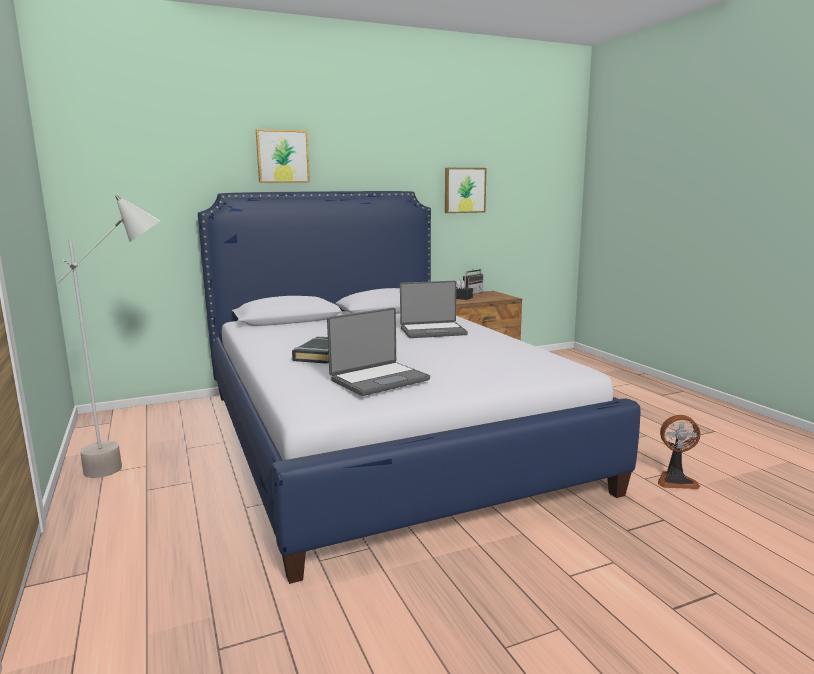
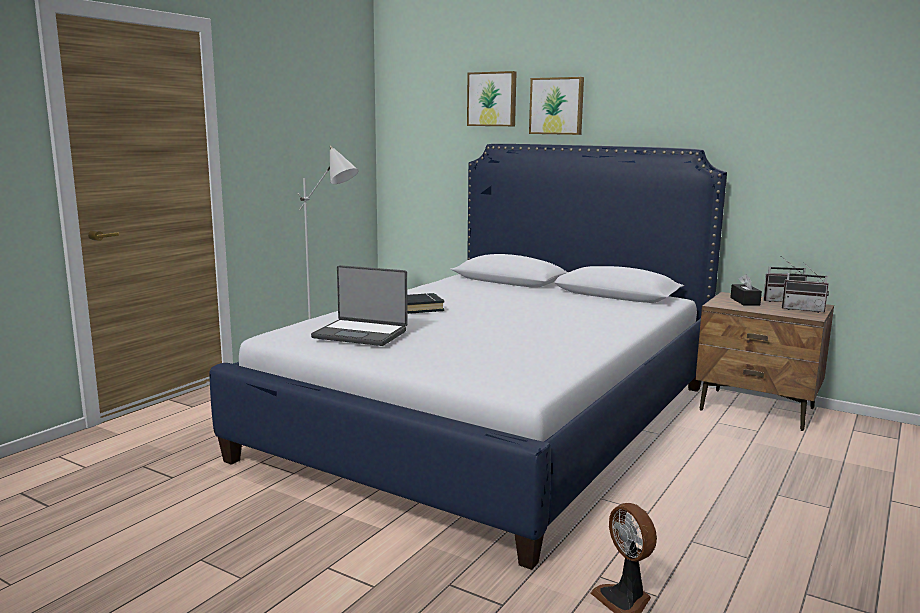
camera: 55 degrees right, 0 degrees up
(433, 331) = (565, 320): laptop -> none
(464, 190) = (796, 150): picture -> picture (492, 99)
(494, 295) = (803, 309): none -> radio

